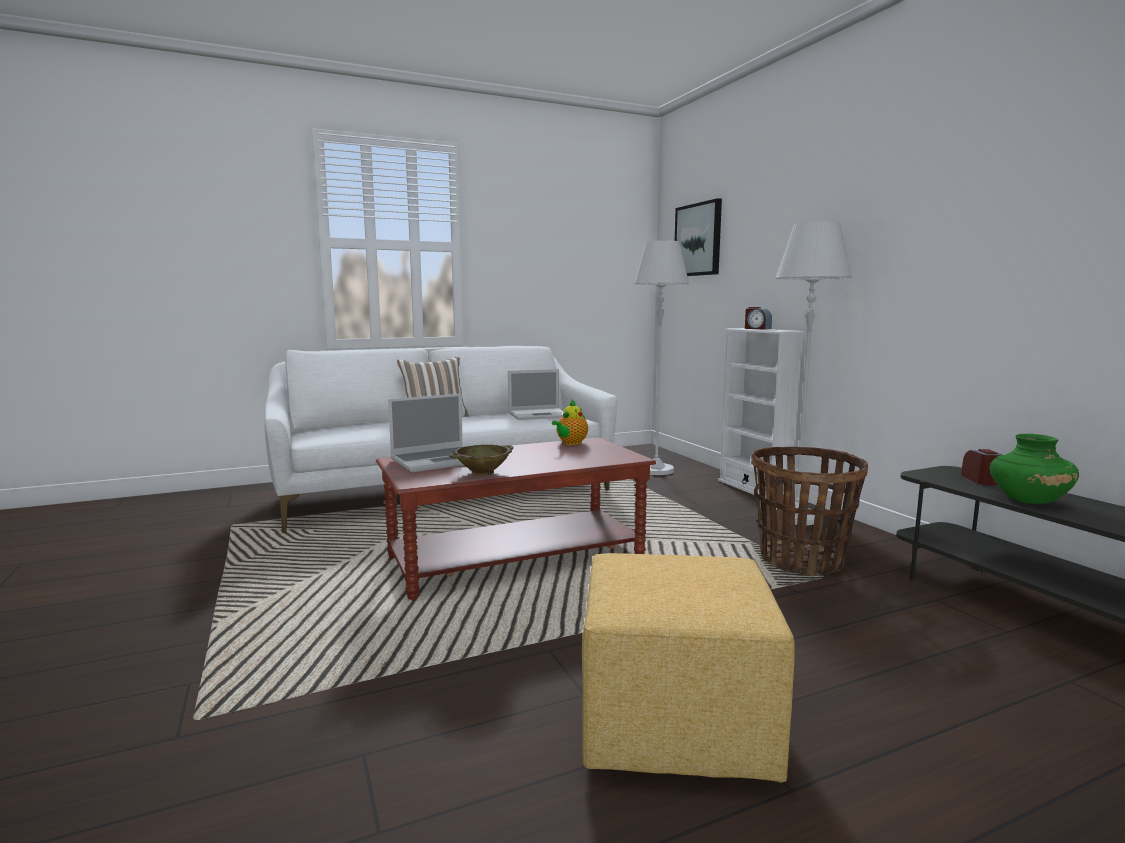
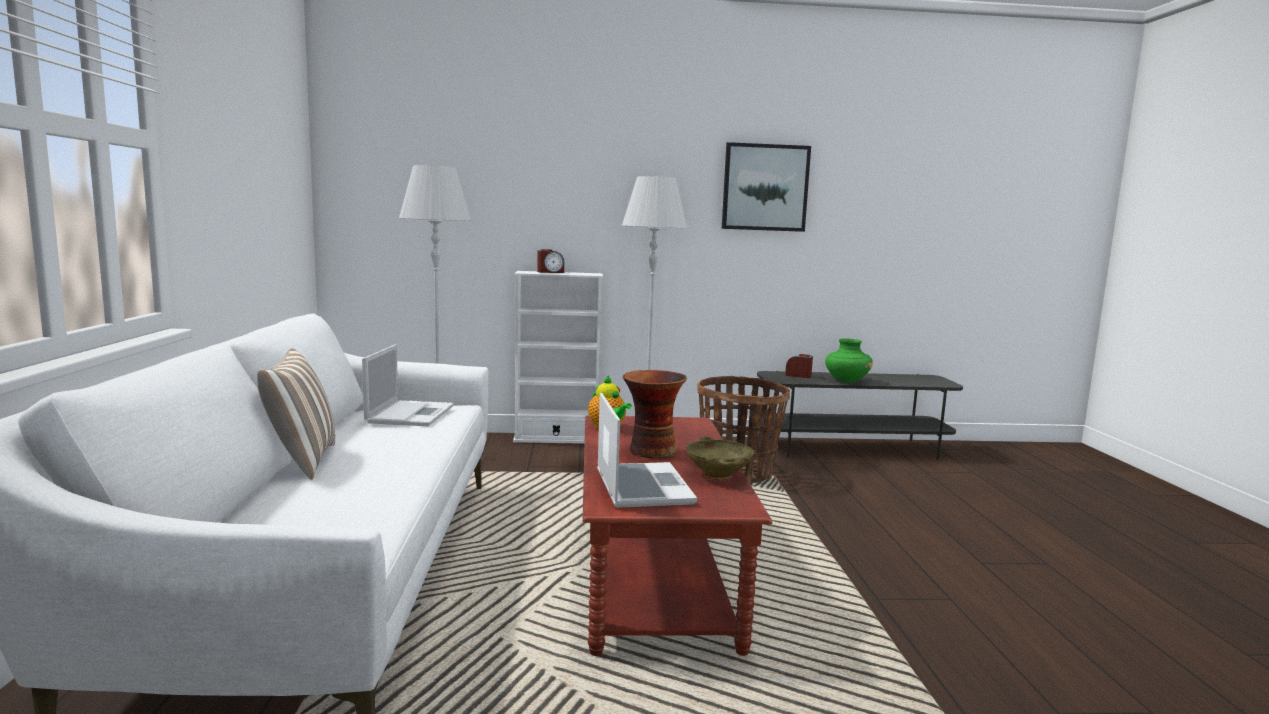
camera: 70 degrees left, 0 degrees up
(524, 456) = (651, 451): none -> vase
(675, 724) = (986, 577): yellow ottoman -> none
(698, 240) = (413, 162): picture -> picture (765, 187)

